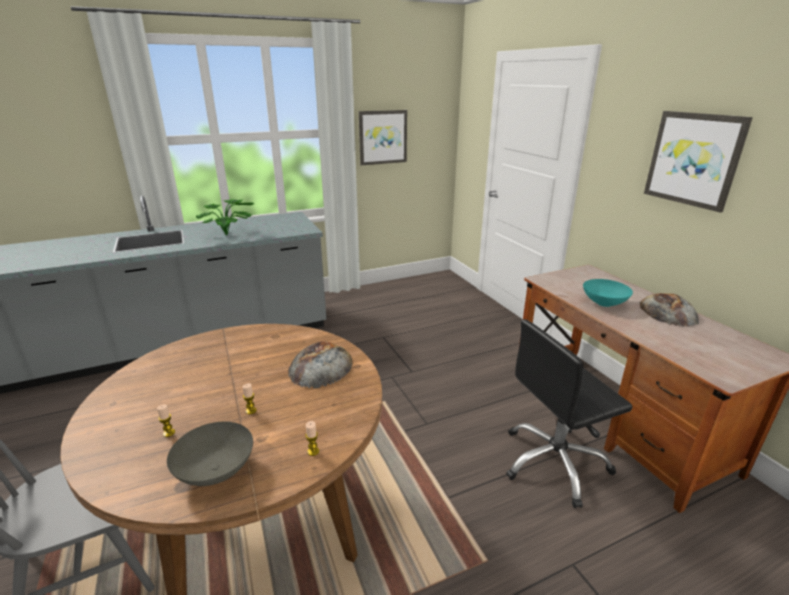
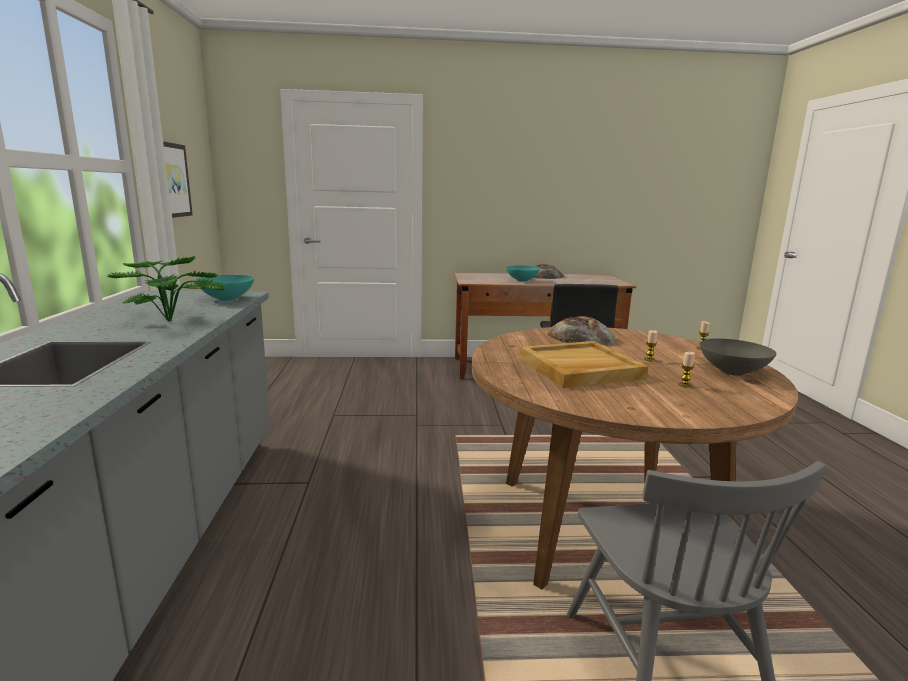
camera: 70 degrees left, 10 degrees down
(214, 373) = (579, 368): none -> beige tray
(290, 230) = (227, 299): none -> turquoise bowl
(694, 159) = (520, 175): picture -> none

